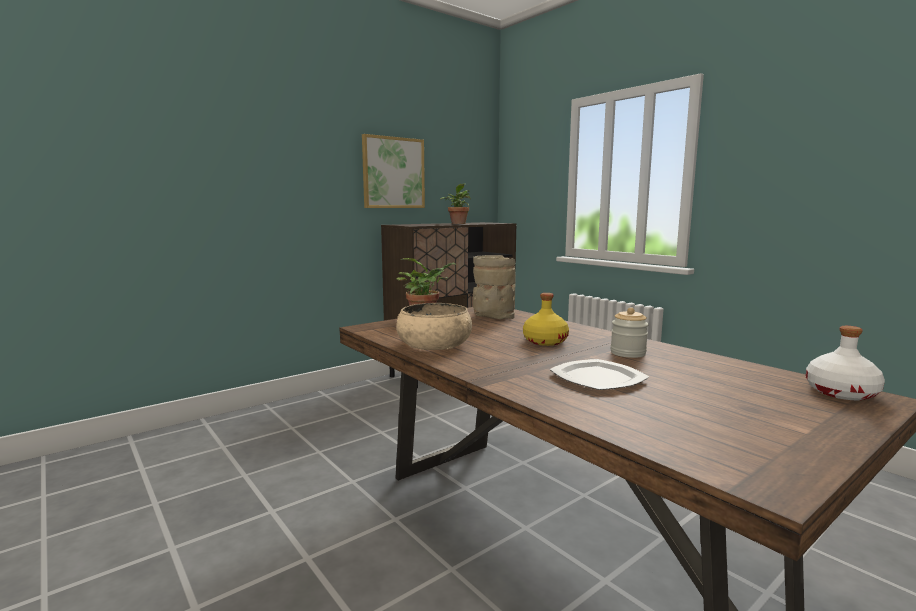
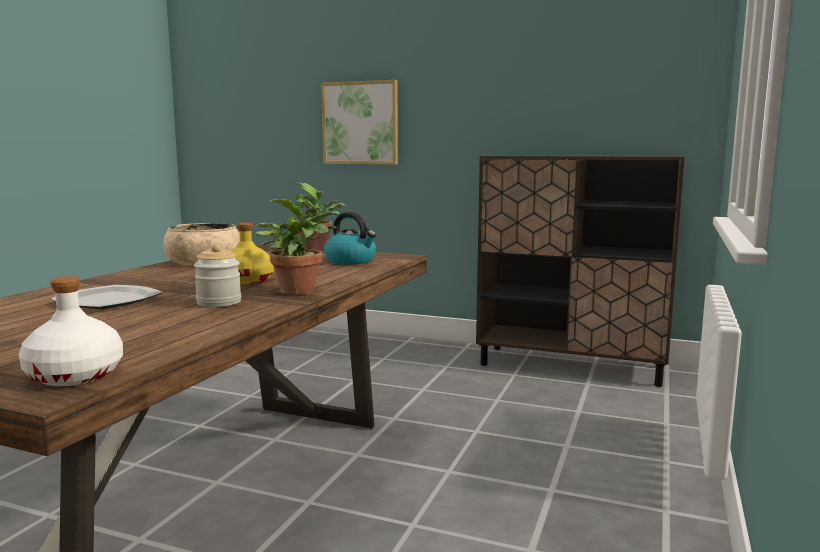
camera: 60 degrees right, 0 degrees up
(393, 173) = (522, 88): picture -> picture (360, 123)
(457, 223) = (591, 155): potted plant -> potted plant (300, 290)
(493, 316) = (351, 261): beige vase -> kettle

